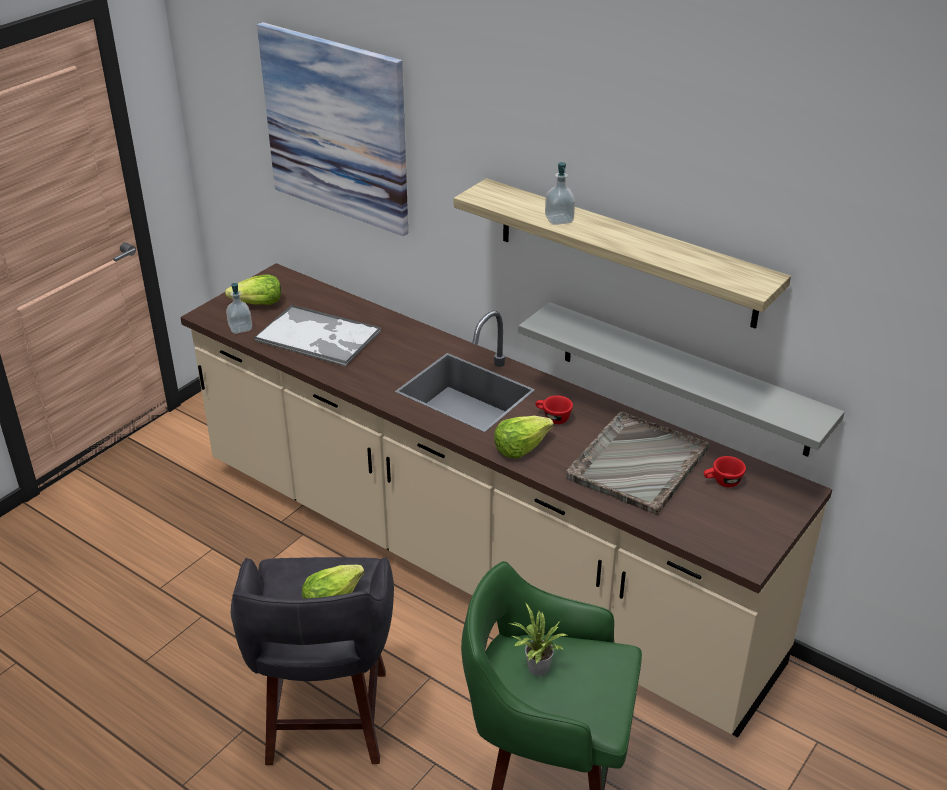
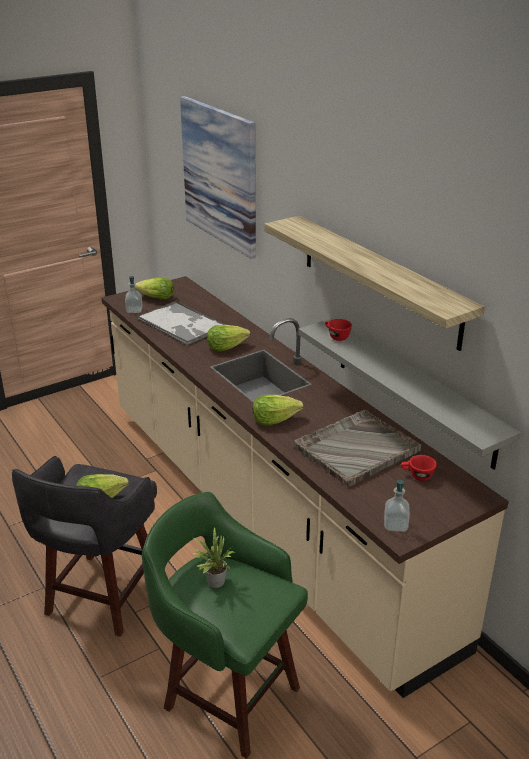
camera: 20 degrees right, 5 degrees down
(398, 359) = (226, 347): none -> lettuce
(552, 418) = (312, 405): red cup -> red cup (336, 336)
(559, 219) = (329, 246): soap dispenser -> soap dispenser (395, 525)

